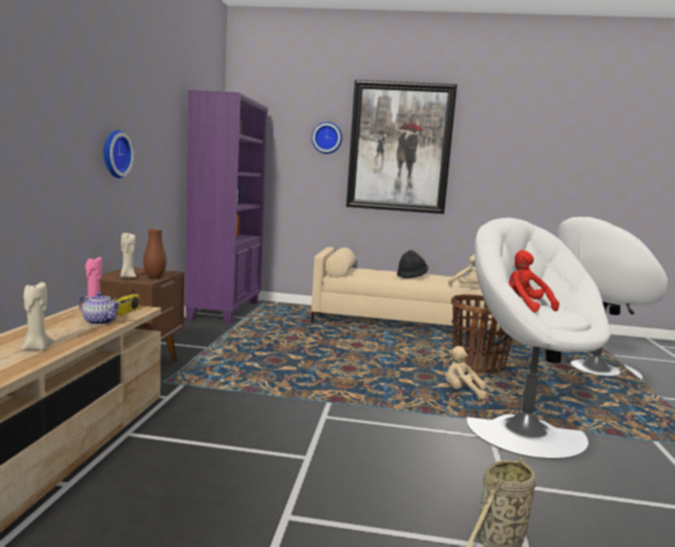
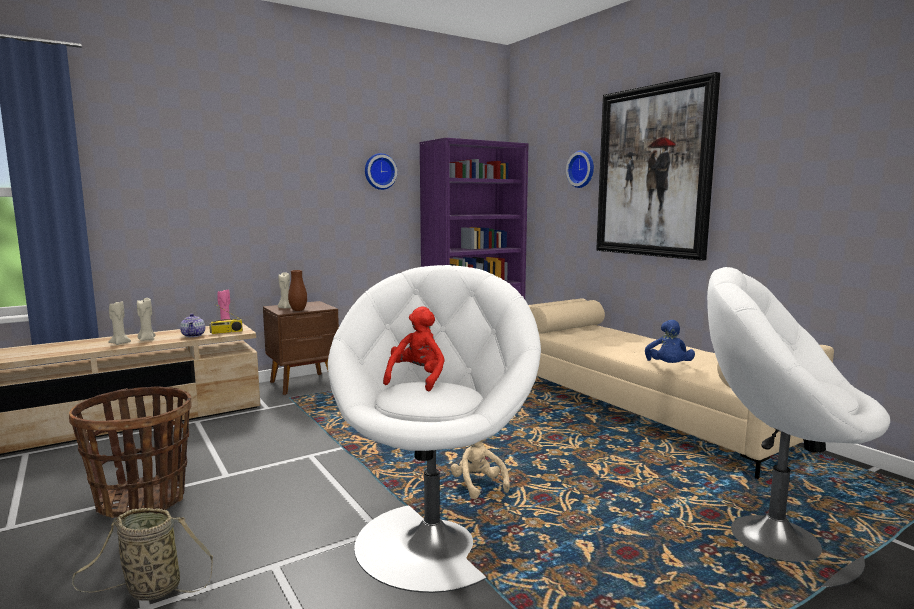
camera: 50 degrees right, 0 degrees up
(56, 337) = (146, 339): none -> beige candle
(114, 154) = (301, 209): wall clock -> wall clock (379, 171)
(411, 276) = (633, 343): black hat -> none
(468, 287) = (668, 367): beige plush toy -> blue plush toy
(478, 366) = (582, 471): basket -> basket (142, 500)

